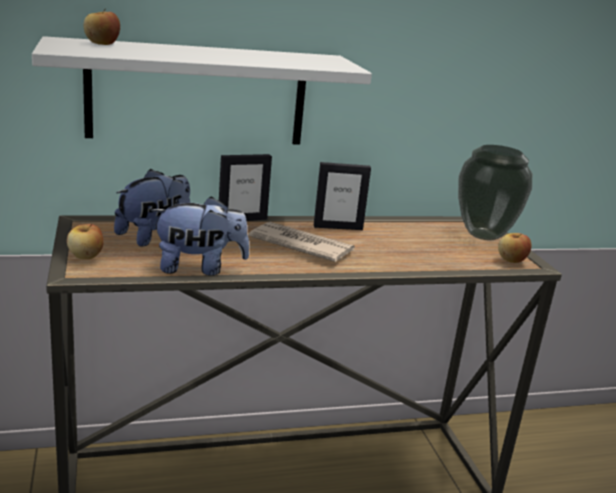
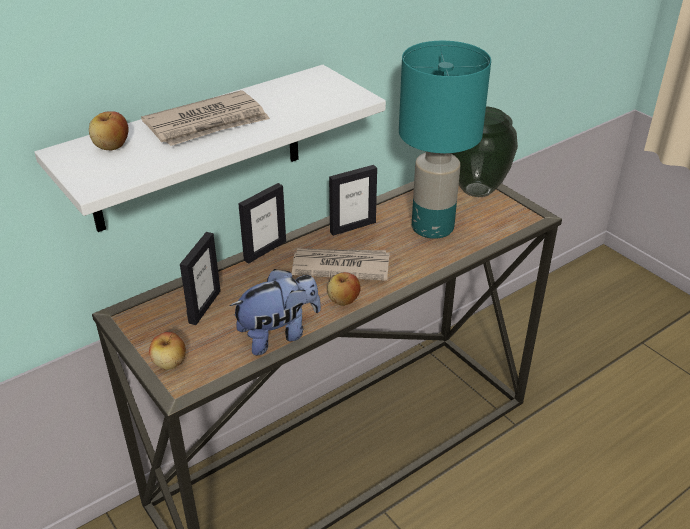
camera: 20 degrees left, 15 degrees up
(154, 236) = (204, 307): plush toy -> picture frame
(196, 52) = (208, 123): none -> newspaper
(417, 246) = (433, 228): none -> turquoise table lamp
(511, 260) = (517, 217): apple -> apple (343, 300)

